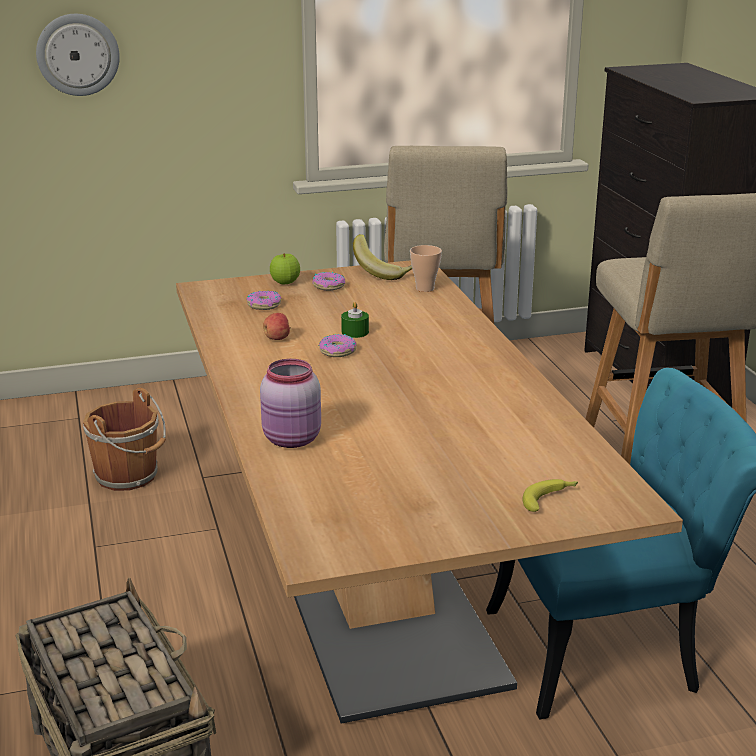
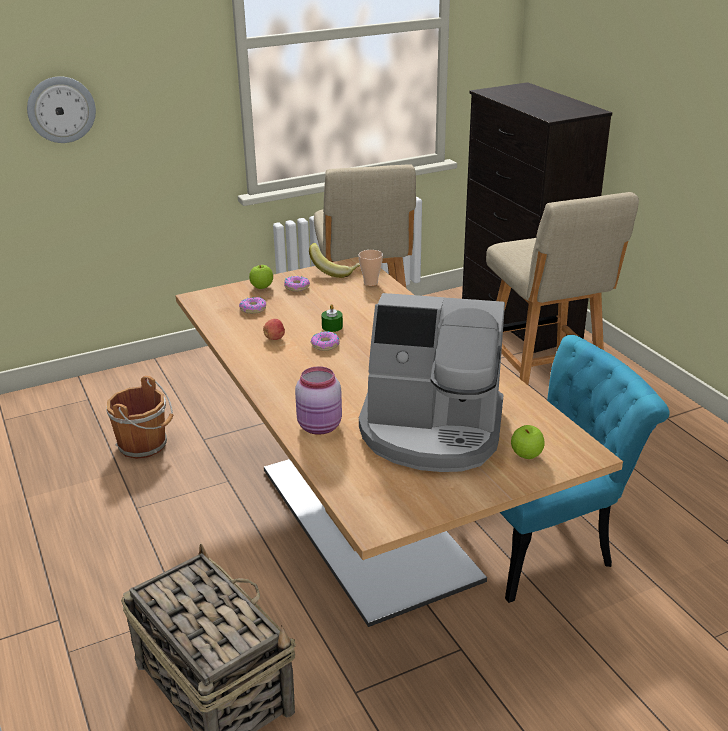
camera: 10 degrees left, 5 degrees up
(435, 459) = (432, 431): none -> coffee machine
(550, 499) = (526, 455): banana -> apple

